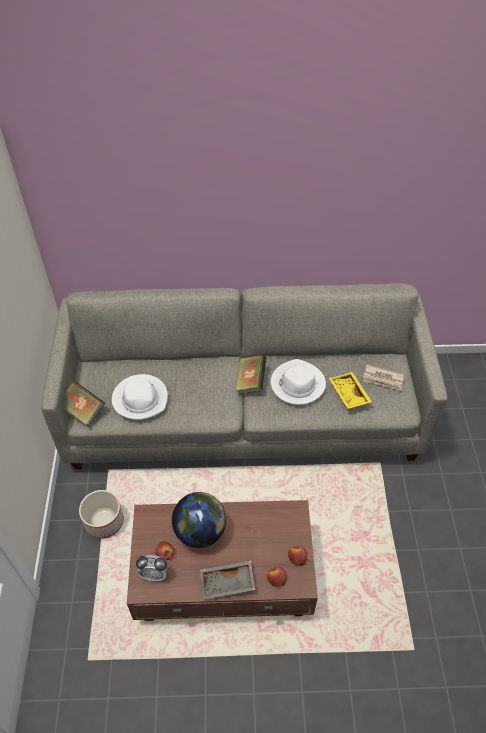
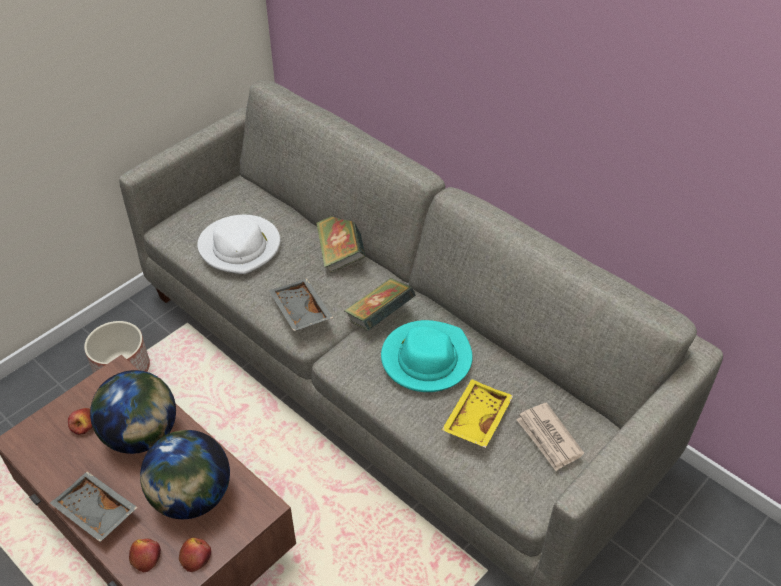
camera: 45 degrees right, 5 degrees down
(83, 411) = (178, 220): book -> book (341, 253)
(154, 574) = (49, 436): alarm clock -> none
(213, 408) = (299, 311): none -> grey tray
(262, 535) = (192, 497): none -> globe
(297, 384) = (426, 359): white hat -> turquoise hat

